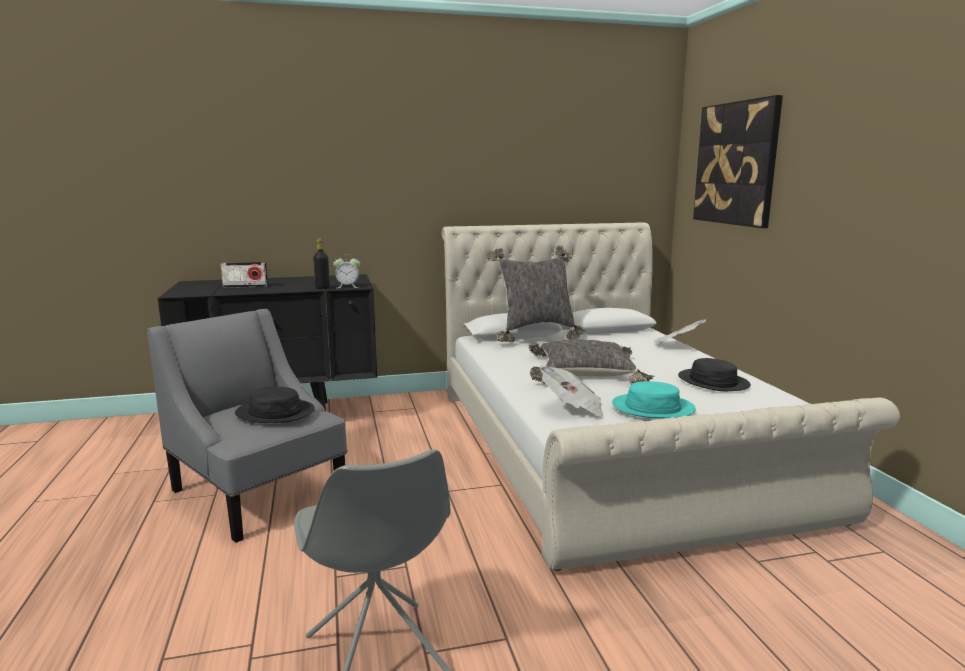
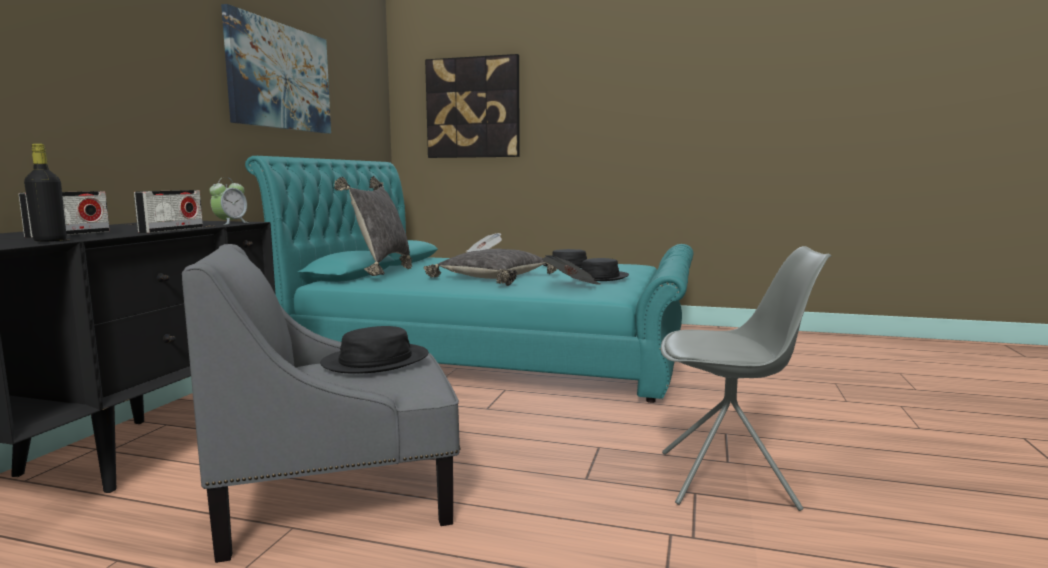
camera: 60 degrees left, 5 degrees down
(285, 291) = (172, 230): none -> radio
(322, 288) = (208, 225): black bottle -> black bottle (50, 240)
(499, 154) = (280, 77): none -> picture
(607, 446) = (495, 349): beige bed -> turquoise bed
(653, 407) = (599, 277): turquoise hat -> black hat

